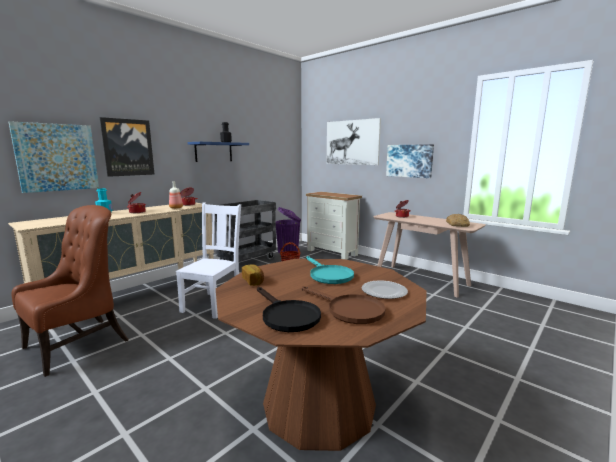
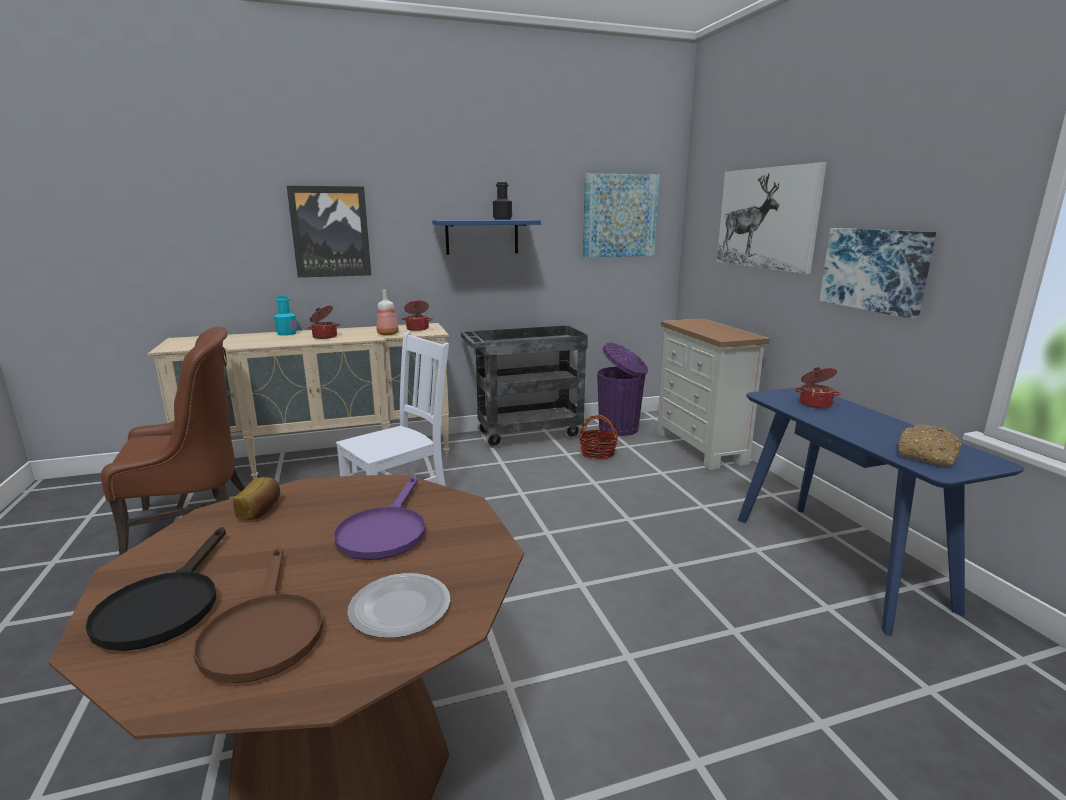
camera: 30 degrees right, 5 degrees up
(57, 157) = (228, 248): picture -> picture (619, 216)
(328, 275) = (385, 531): turquoise frying pan -> purple frying pan
(421, 280) = (837, 560): beige console table -> blue console table

